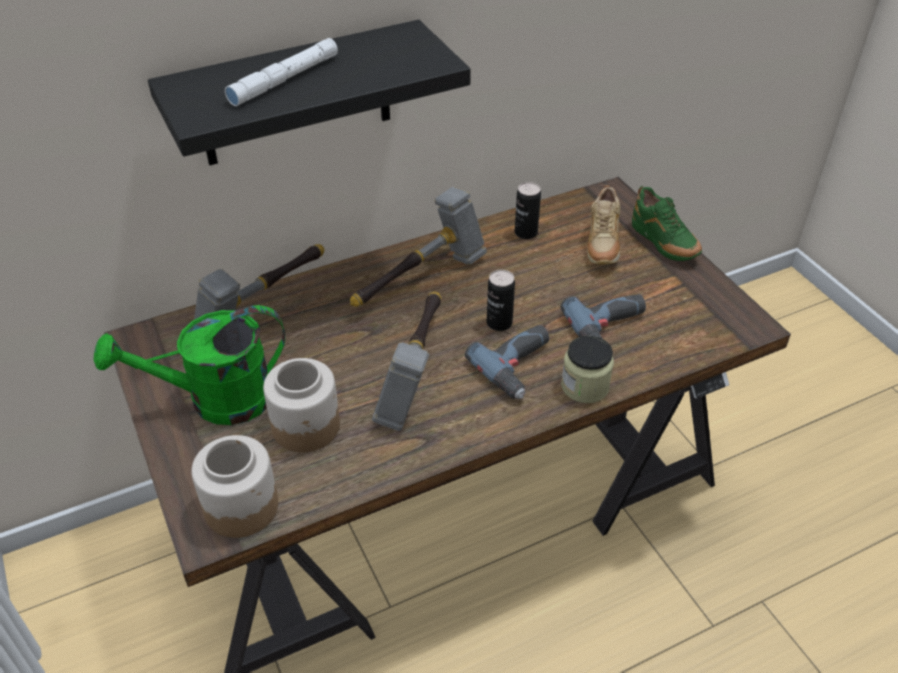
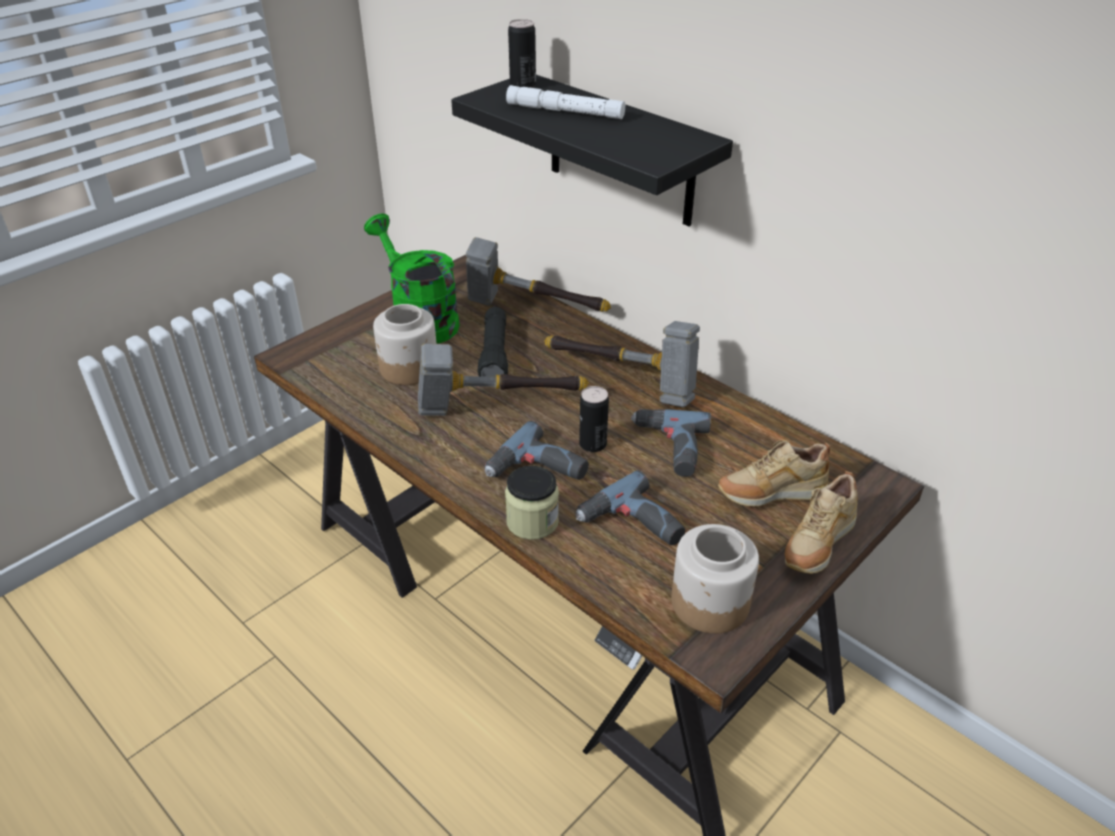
camera: 70 degrees right, 5 degrees down
(242, 506) = (319, 362): jar -> jar (711, 602)
(325, 355) = (494, 355): none -> black flashlight
(524, 281) = (668, 448): none -> power drill
(526, 233) = (749, 432): can -> can (523, 86)
(663, 244) = (816, 547): green shoe -> beige shoe

